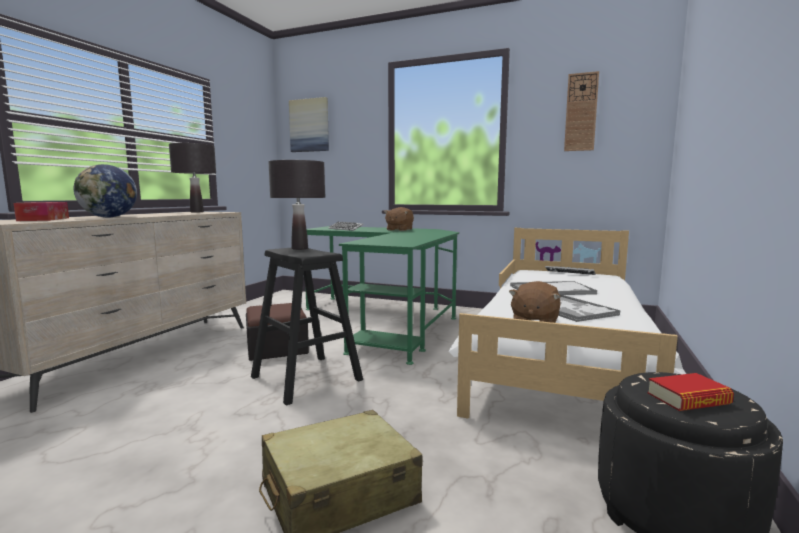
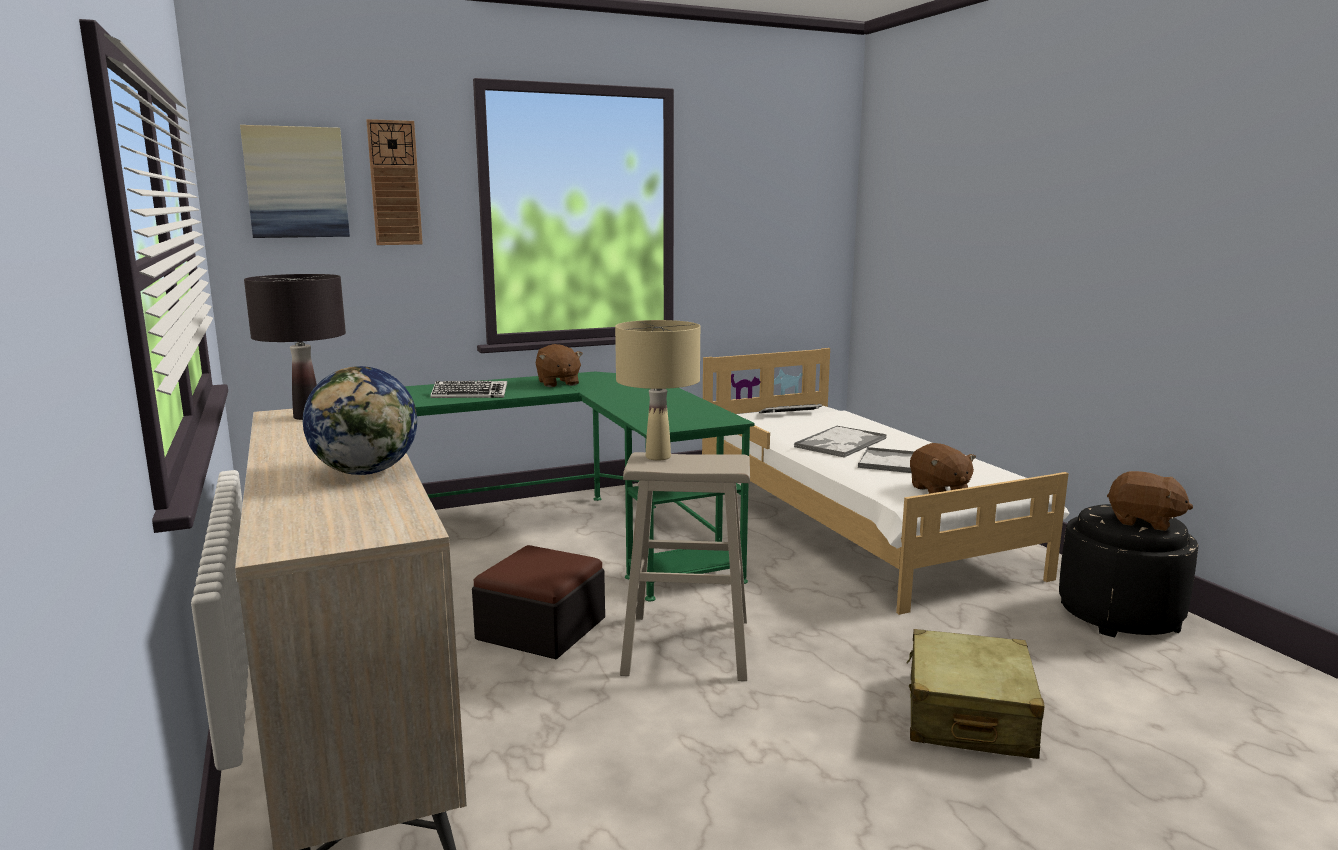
camera: 45 degrees left, 5 degrees up
(44, 219) = (331, 508): tissue box -> none
(299, 248) = (657, 457): black table lamp -> beige table lamp
(306, 378) = (686, 646): black stool -> beige stool
(581, 112) = (764, 193): wall clock -> wall clock (395, 183)
(688, 399) = (1143, 522): book -> brown plush toy

